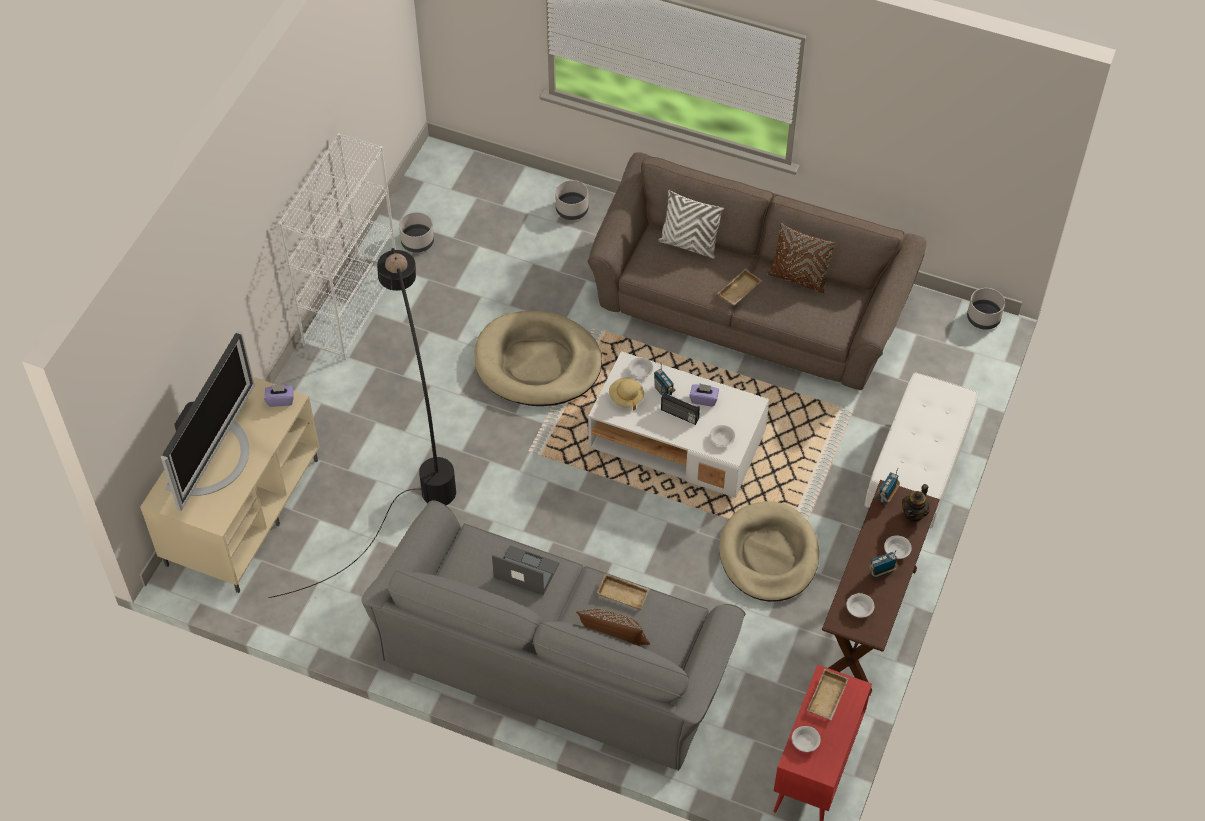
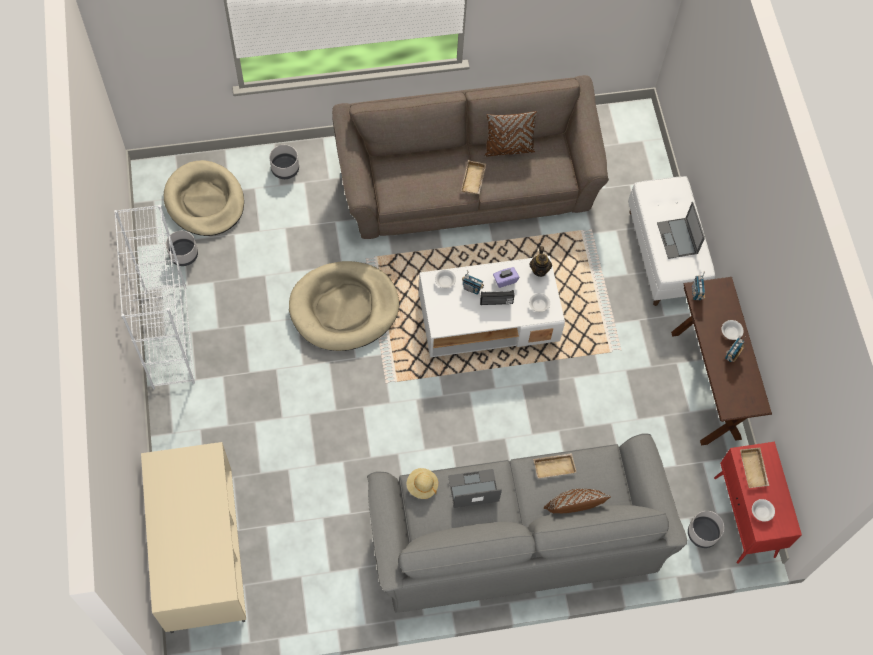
camera: 35 degrees left, 10 degrees up
(213, 458) = (182, 537): television -> none
(280, 400) = (202, 458): purple tissue box -> none
(410, 464) = (305, 442): black floor lamp -> none
(626, 397) = (449, 308): beige hat -> beige hat (422, 486)
(689, 244) = (412, 160): white pillow -> none
(768, 555) = (607, 371): beige dog bed -> beige dog bed (205, 201)
(859, 609) = (736, 391): white bowl -> none
(914, 514) = (723, 297): teapot -> teapot (539, 270)
(920, 447) = (677, 239): none -> laptop
(983, 318) = (631, 111): grey planter -> grey planter (702, 533)

